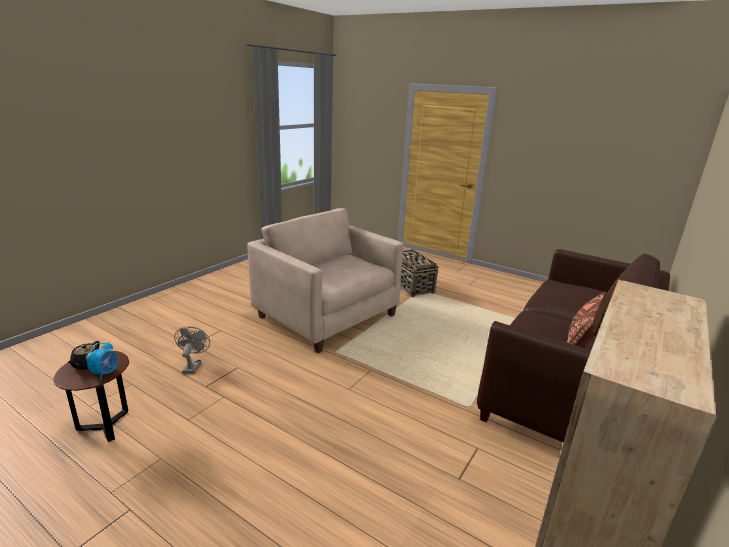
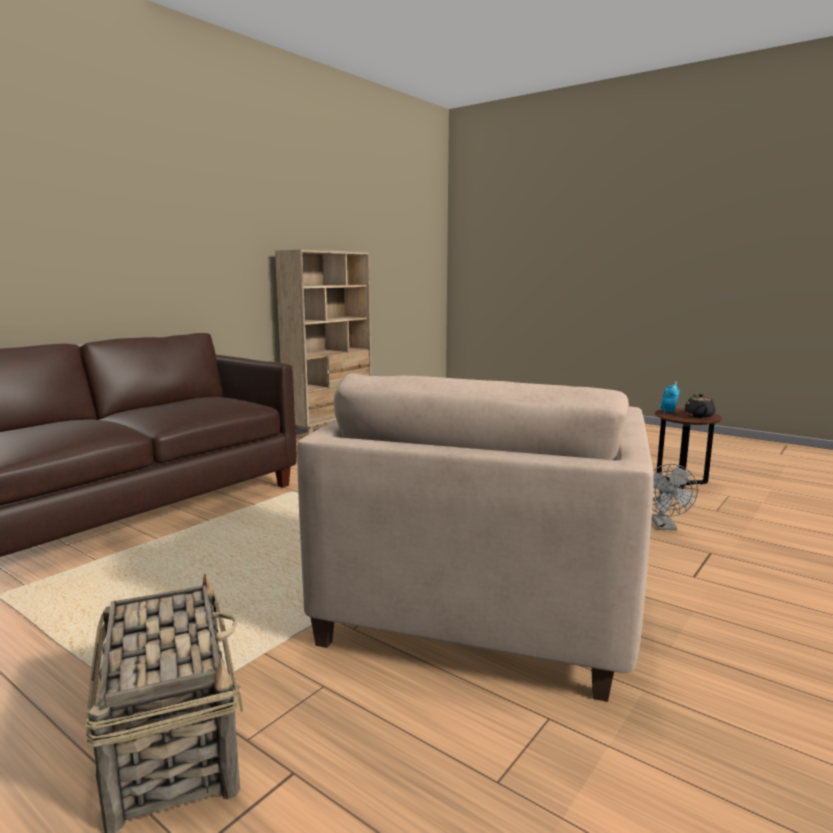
camera: 175 degrees left, 10 degrees down
(327, 317) = (482, 607): beige armchair -> beige armchair turned 60 degrees clockwise
(581, 340) = (164, 404): brown pillow -> none

